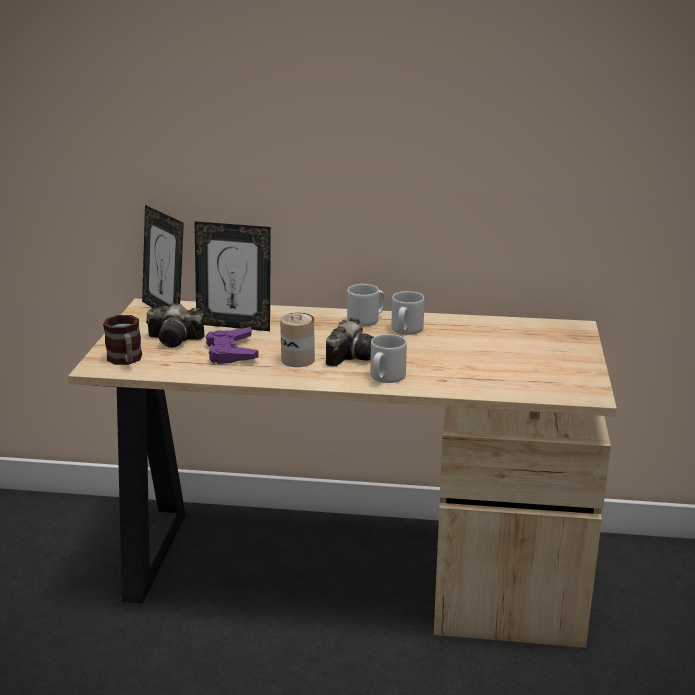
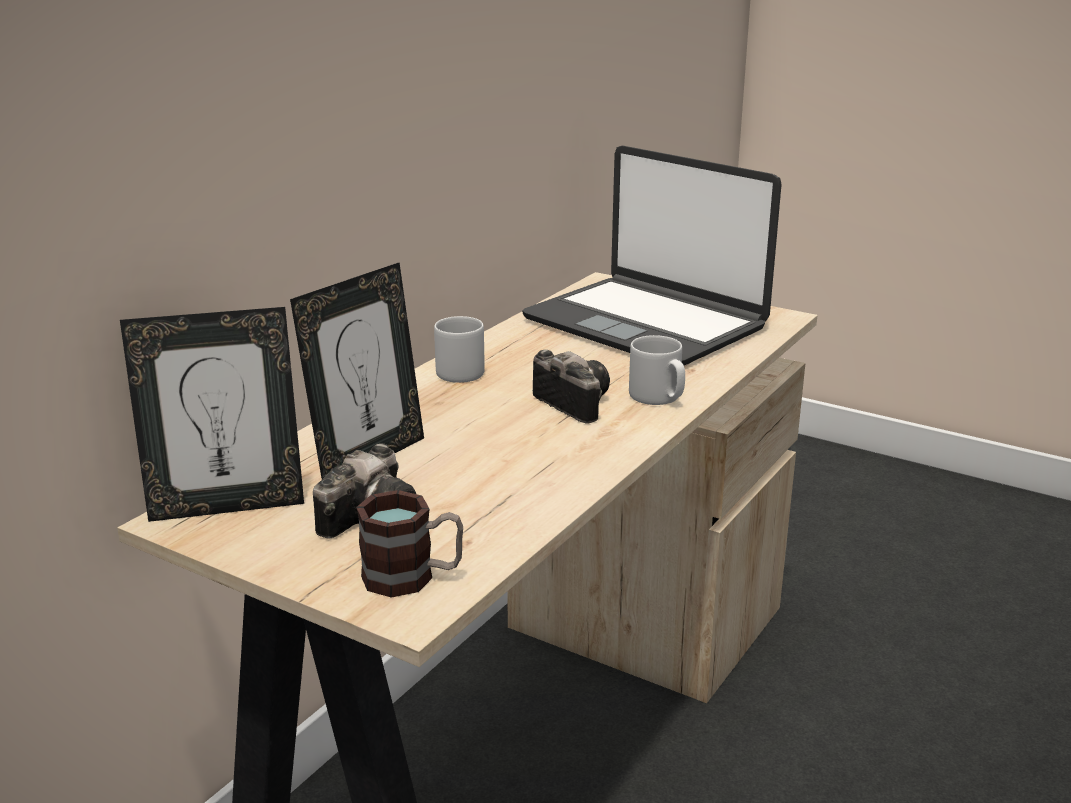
camera: 65 degrees left, 0 degrees up
(231, 352) = (472, 480): purple game controller -> none
(298, 360) = (550, 438): can -> none
(406, 330) = (522, 357): grey mug -> none
(511, 353) = (646, 323): none -> laptop

